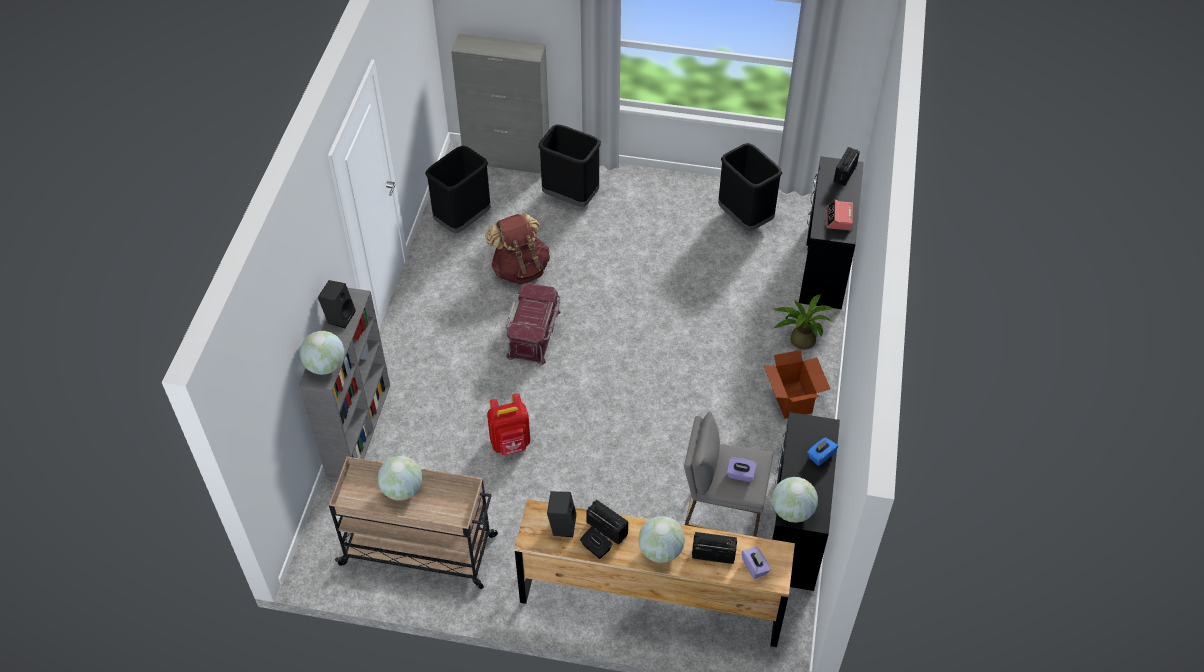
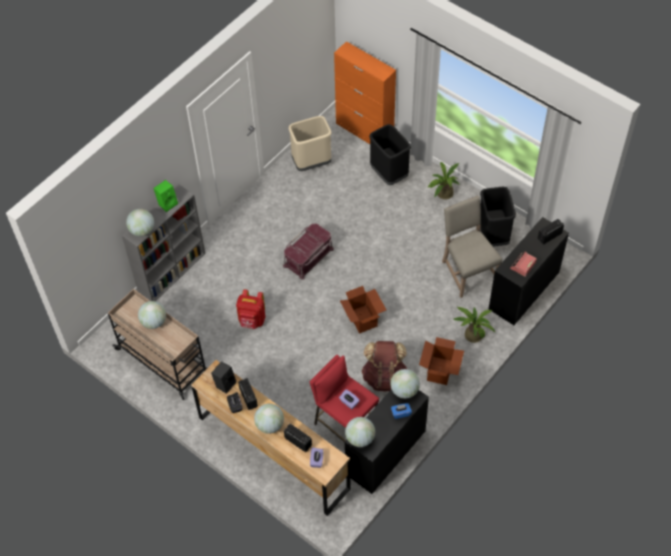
camera: 30 degrees right, 5 degrees up
(339, 316) = (167, 203): black speaker -> green speaker
(462, 220) = (311, 163): black trash can -> beige trash can
(507, 159) = (364, 132): grey cabinet -> orange cabinet
(520, 269) = (326, 211): brown backpack -> brown backpack (384, 377)
(652, 194) = (442, 194): none -> potted plant
(654, 379) = (363, 319): none -> cardboard box
(721, 520) = (345, 425): grey stool -> red stool
(743, 269) = (467, 271): none -> beige chair
(805, 426) = (404, 390): none -> globe

